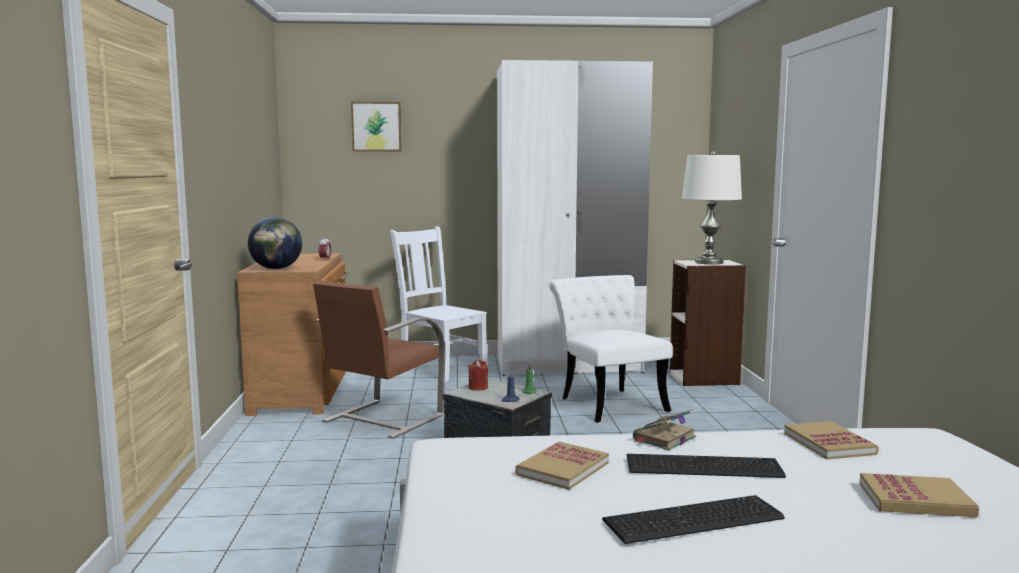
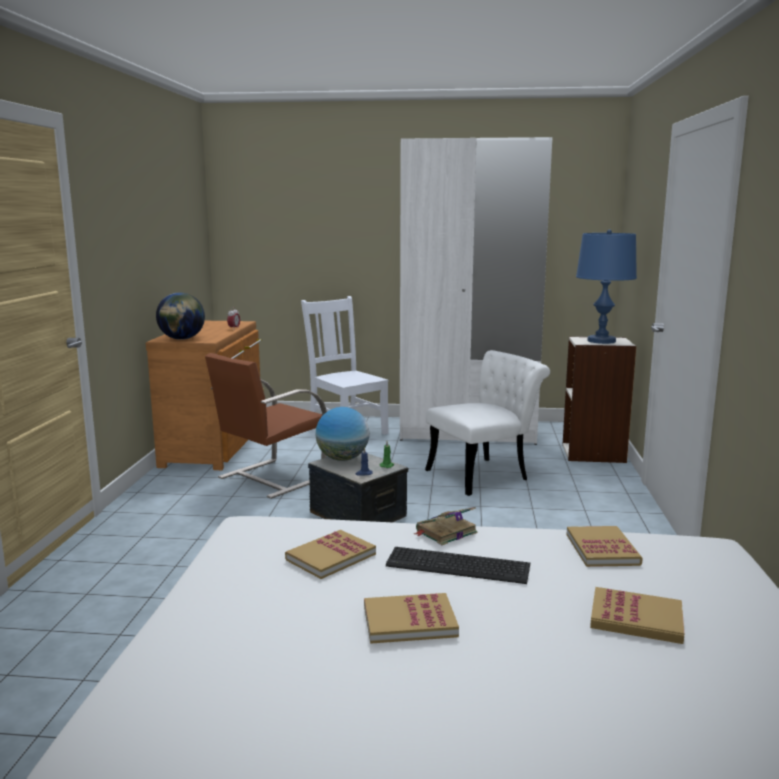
camera: 10 degrees right, 5 degrees up
(376, 126) = (294, 200): picture -> none
(478, 388) = (342, 459): red candle -> globe
(608, 403) = (485, 474): white chair -> white chair turned 75 degrees clockwise
(697, 520) = (409, 621): keyboard -> book
(708, 262) = (601, 341): white table lamp -> blue table lamp

